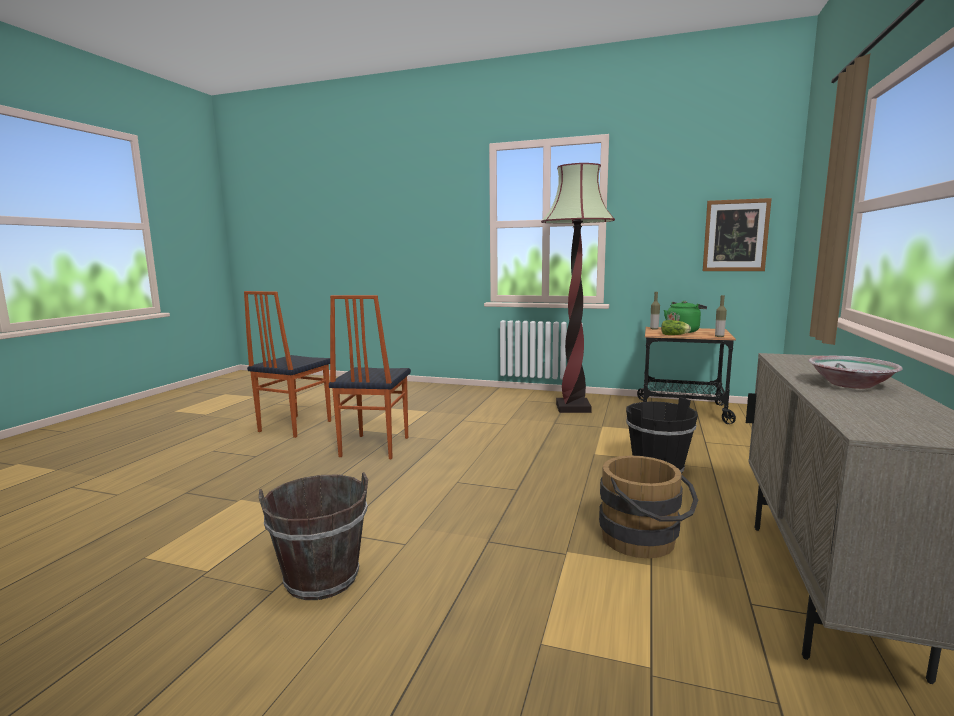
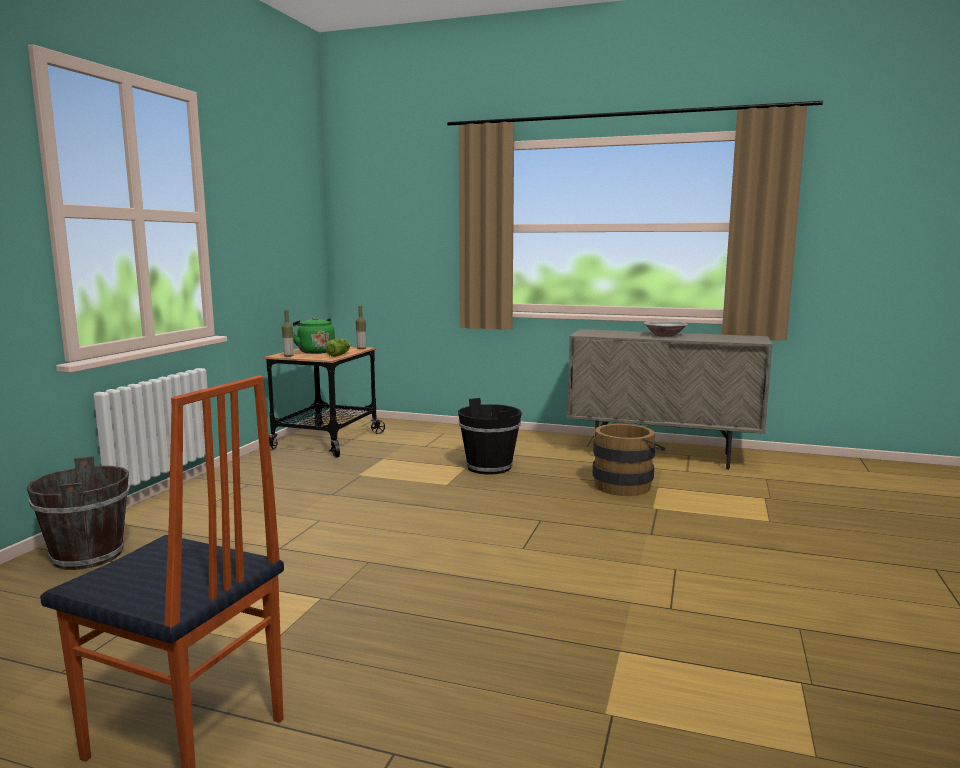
camera: 90 degrees left, 0 degrees up
(321, 579) = (760, 604): brown bucket -> brown bucket (88, 556)
(373, 447) = (382, 614): chair -> none
(573, 408) = (275, 481): floor lamp -> none
(735, 235) = (300, 243): picture -> none

